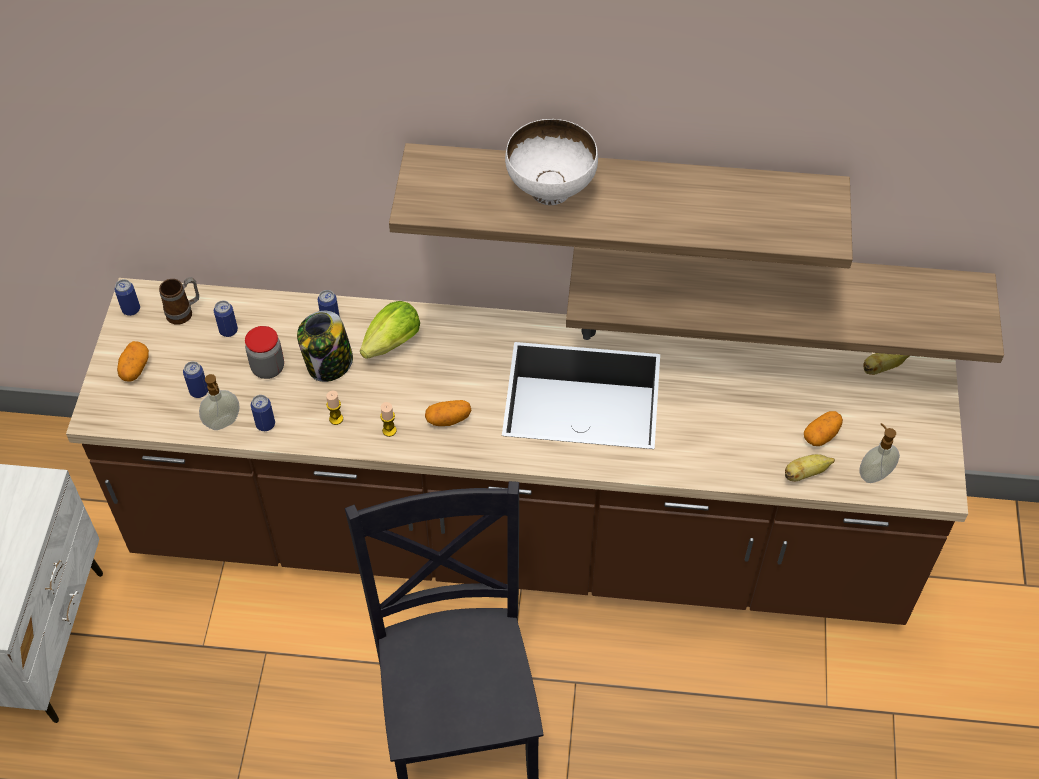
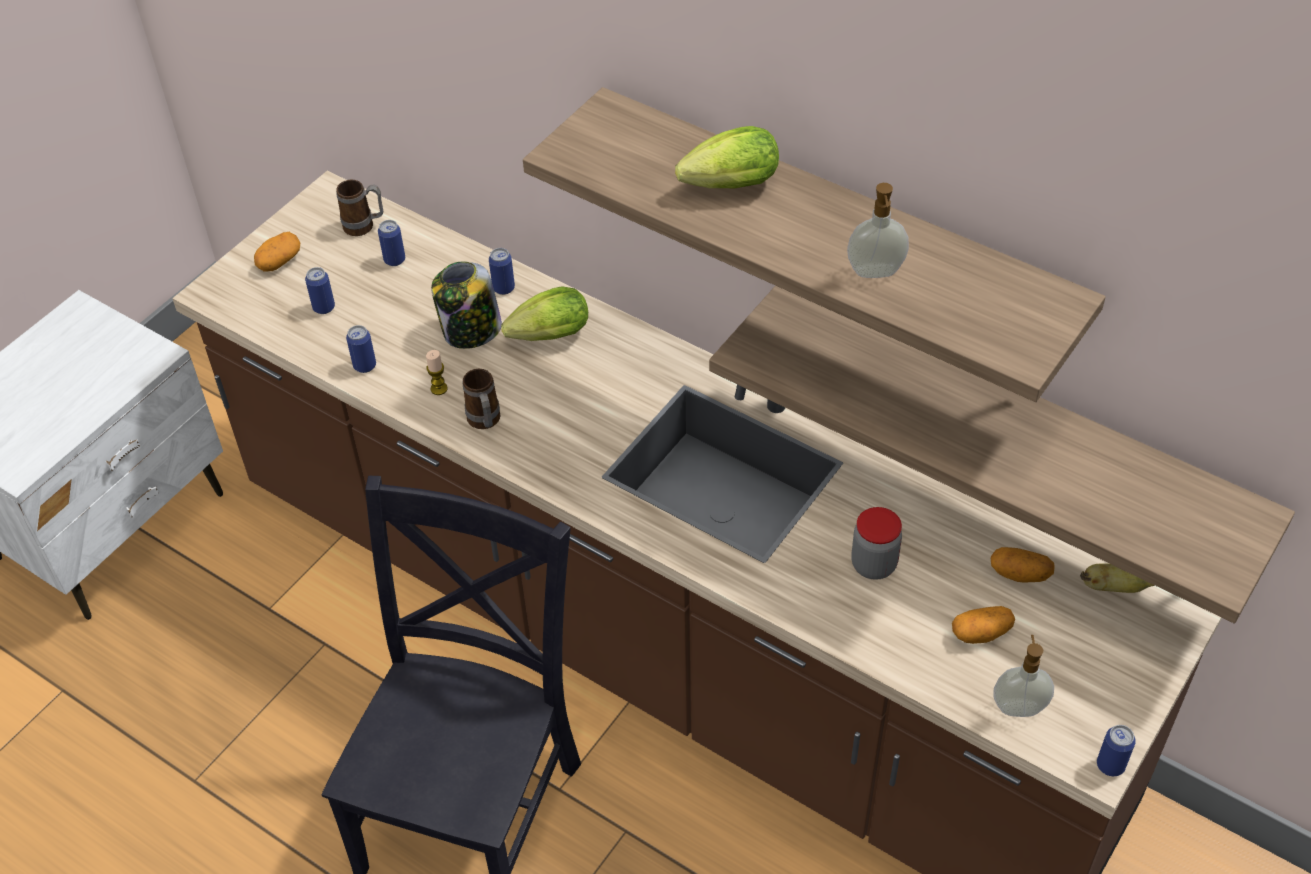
camera: 30 degrees right, 5 degrees down
(131, 309) = (316, 204): can -> can (1110, 765)
(223, 423) = (325, 348): soap dispenser -> soap dispenser (875, 273)
(268, 368) = (407, 311): jar -> jar (873, 564)
(389, 430) = (485, 423): candle -> mug
(448, 419) = (555, 436): potato -> potato (1020, 574)
(551, 190) = (725, 187): white bowl -> lettuce
(805, 473) = (930, 668): banana -> none

